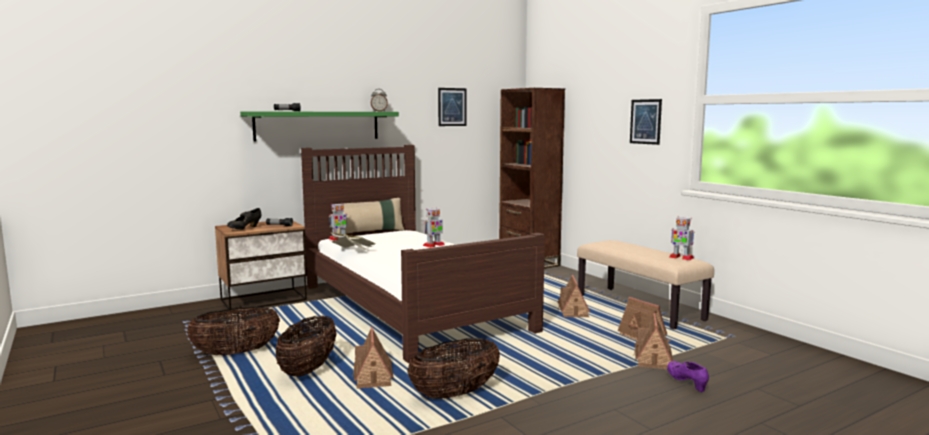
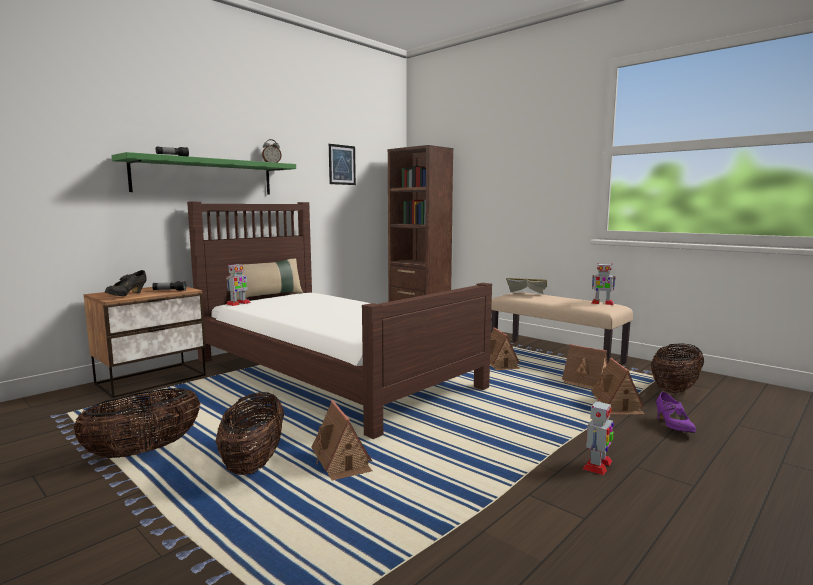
camera: 15 degrees left, 0 degrees up
(352, 251) = (265, 315): book -> book (526, 294)
(433, 245) = (351, 305): toy robot -> toy robot (597, 465)
(455, 394) = (455, 472): basket -> basket (675, 389)
(645, 121) = (546, 176): picture -> none
(687, 383) = (673, 427): purple shoe -> purple shoe turned 150 degrees counterclockwise

